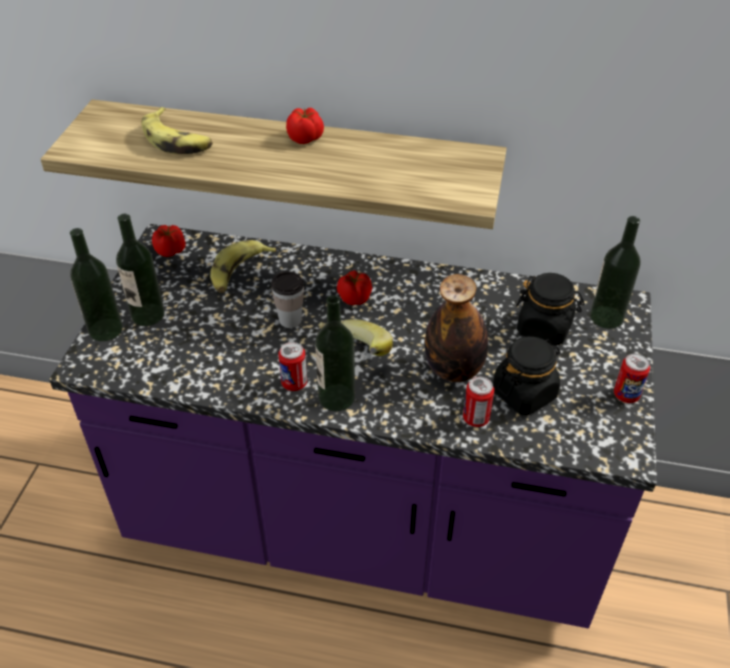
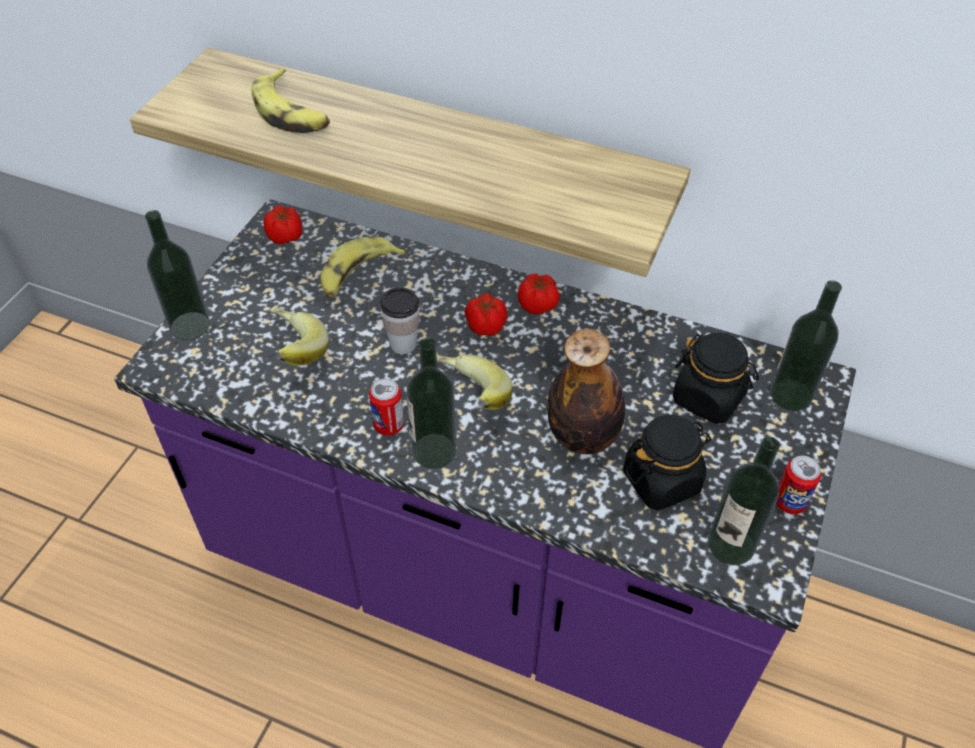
camera: 10 degrees right, 5 degrees up
(148, 314) = (241, 314): bottle -> bottle (730, 545)
(199, 338) = (292, 352): none -> banana
(306, 138) = (444, 128): tomato -> tomato (538, 305)
(476, 418) = (594, 503): can -> none

